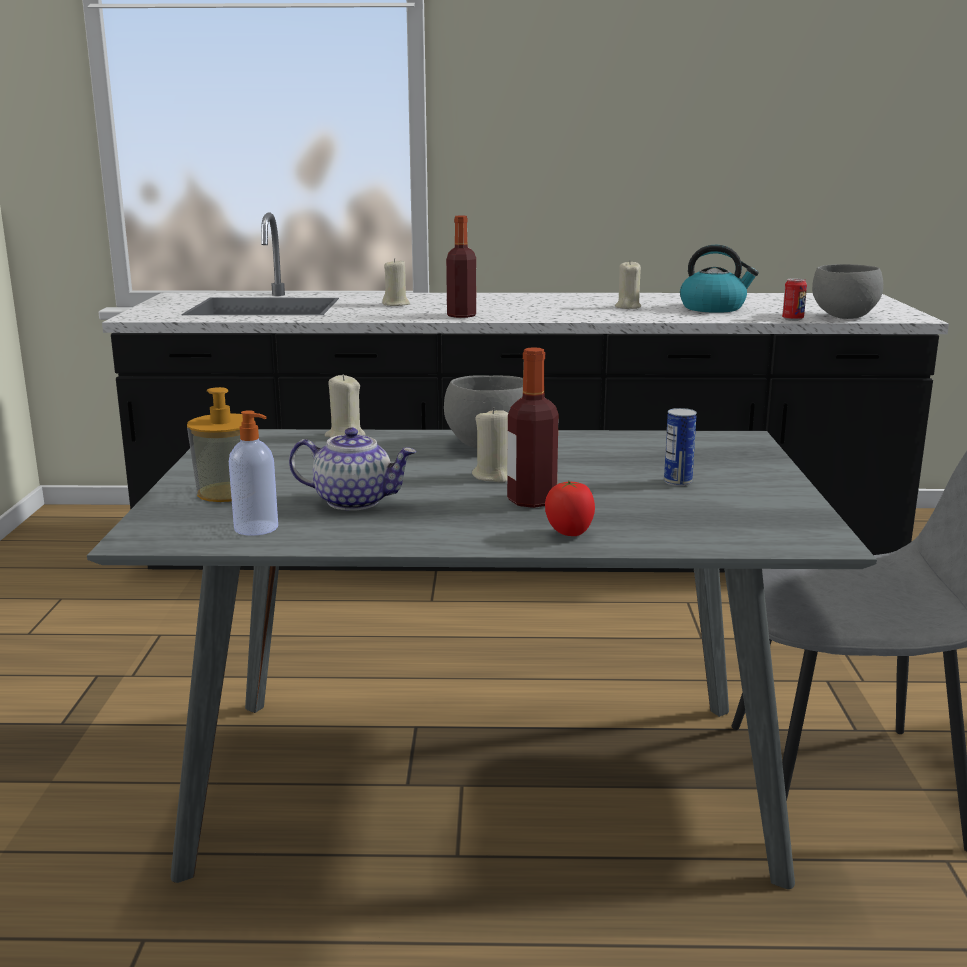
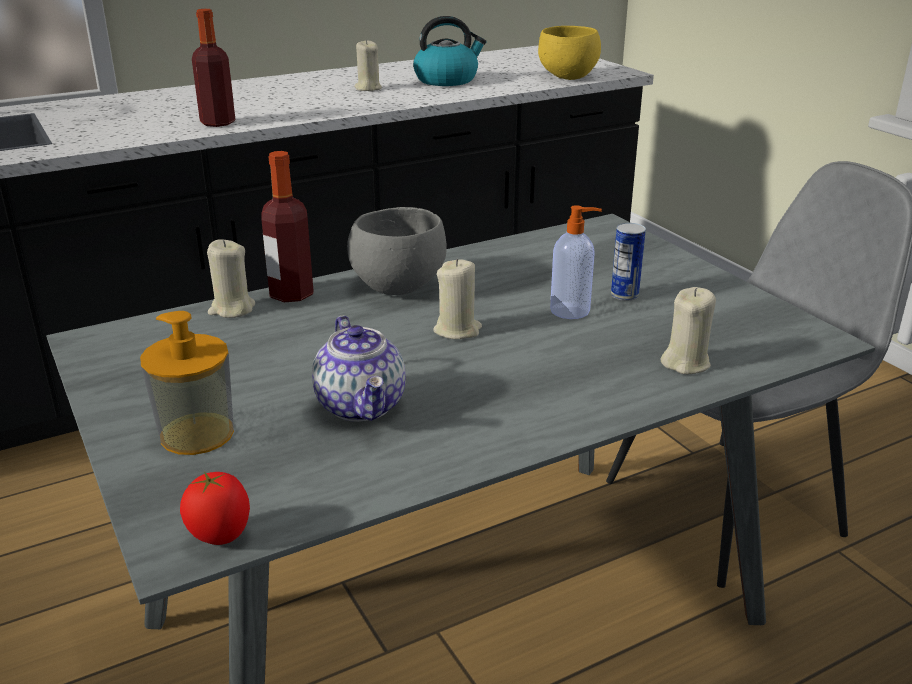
camera: 30 degrees left, 10 degrees up
(257, 528) = (305, 481): soap dispenser -> soap dispenser (571, 311)
(355, 501) = (362, 405): teapot -> teapot turned 90 degrees clockwise
(396, 304) = (119, 115): beige candle -> beige candle (685, 363)
(531, 501) = (533, 354): bottle -> bottle (291, 294)
(570, 534) = (621, 390): tomato -> tomato (220, 537)
(792, 319) = (532, 86): can -> none
(844, 317) = (568, 77): grey bowl -> yellow bowl

